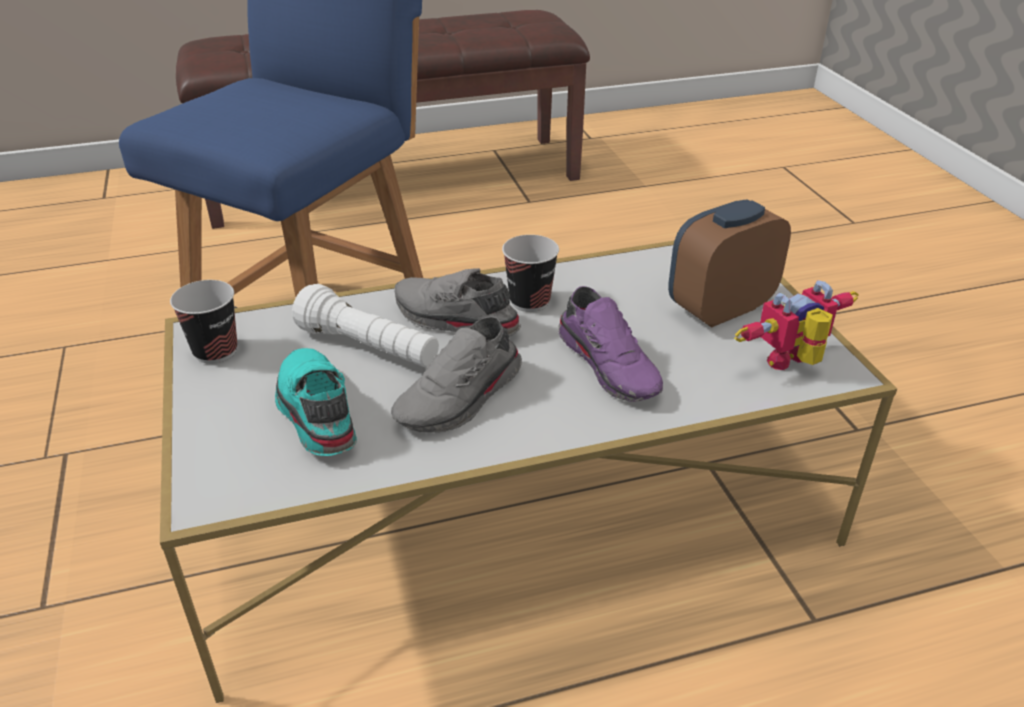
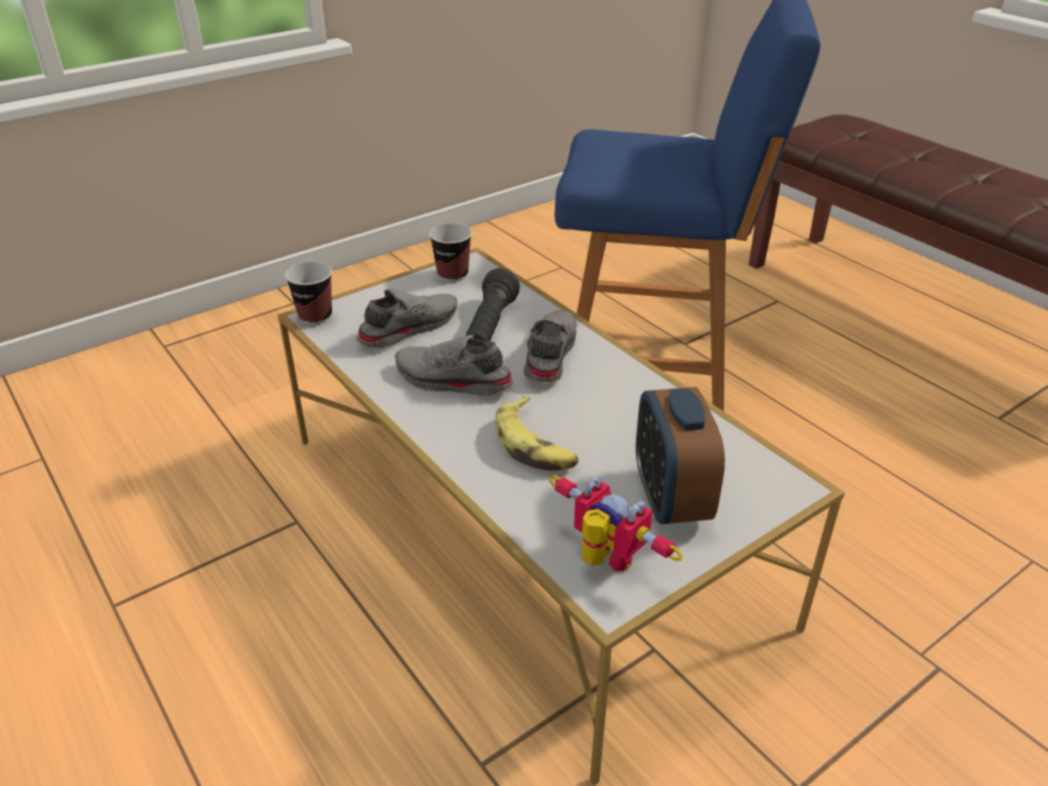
camera: 70 degrees right, 0 degrees up
(314, 413) = (407, 328): turquoise shoe -> grey shoe
(369, 348) = (490, 328): white flashlight -> black flashlight
(529, 301) = (601, 385): cup -> cup (315, 316)
(611, 365) = (535, 445): purple shoe -> banana
(720, 308) = (670, 499): alarm clock -> alarm clock turned 135 degrees counterclockwise

